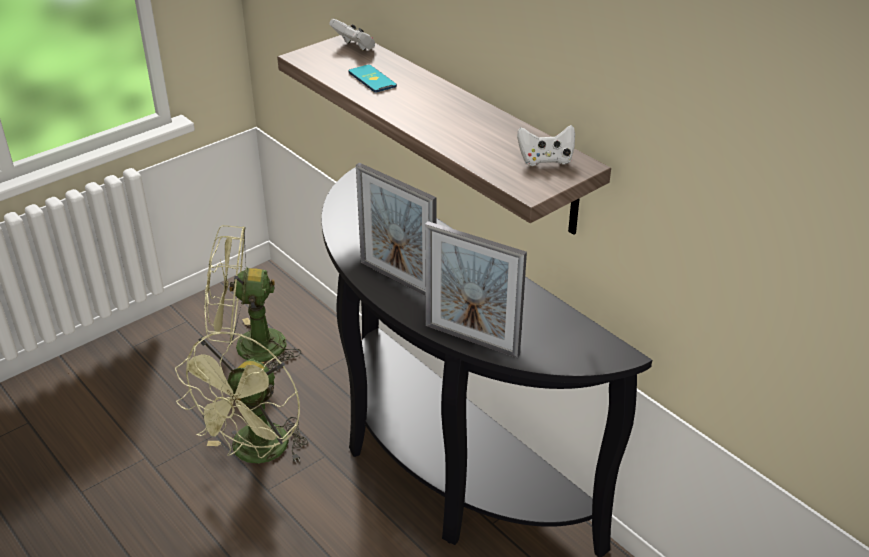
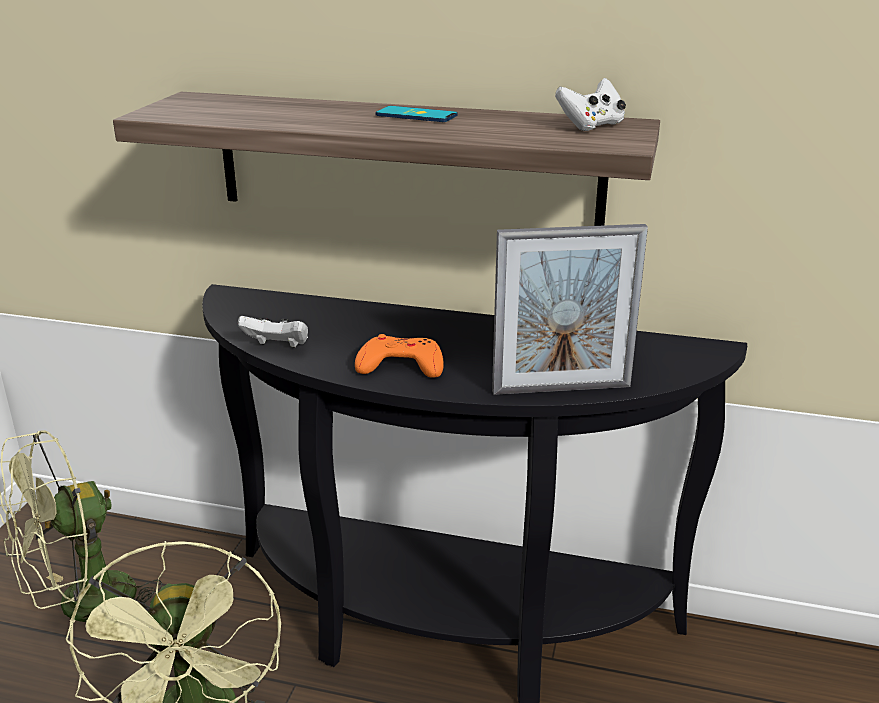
camera: 35 degrees left, 10 degrees down
(354, 47) = (208, 99): white game controller -> white game controller (277, 347)
(372, 79) = (277, 114): phone -> phone (416, 115)
(397, 279) = (400, 365): picture frame -> orange game controller

